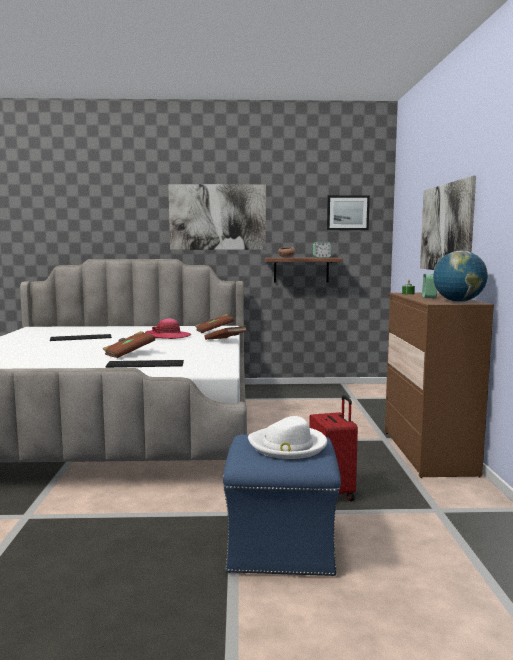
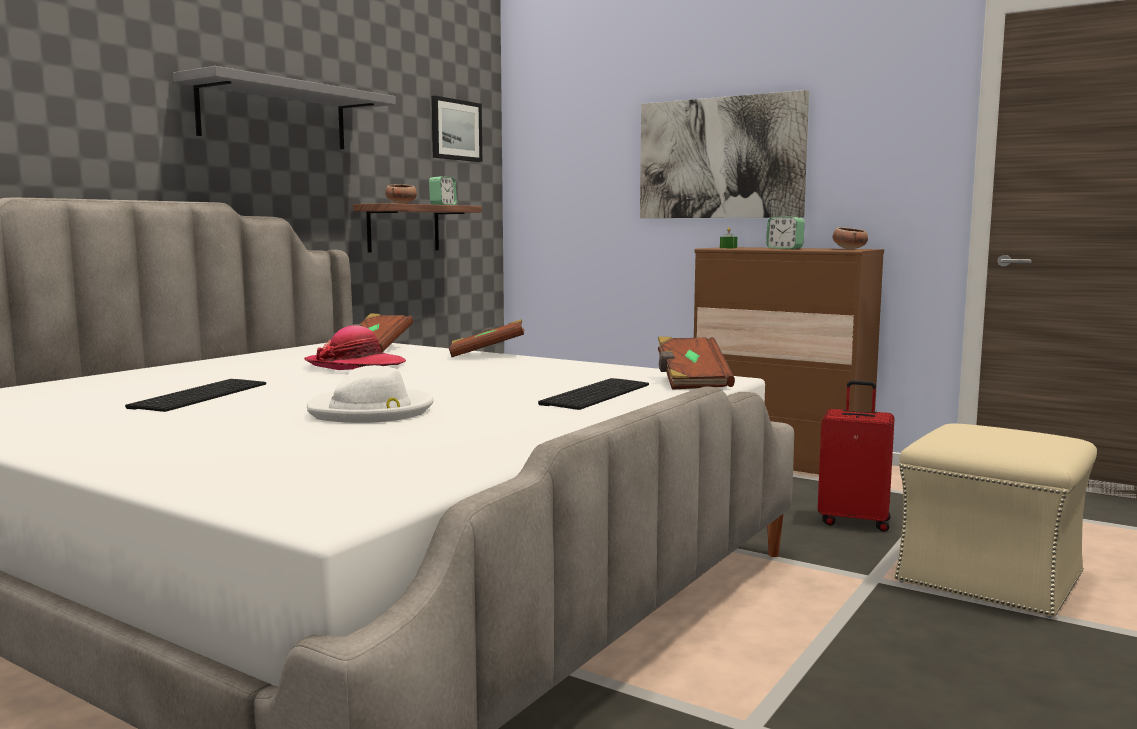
camera: 55 degrees left, 0 degrees up
(129, 354) = (479, 392): brown book -> brown book (691, 382)
(217, 217) = (274, 115): picture -> grey shelf
(281, 546) = (991, 578): blue ottoman -> beige ottoman
(288, 446) = (996, 434): white hat -> white hat (371, 411)
(458, 302) = (849, 249): globe -> bowl

